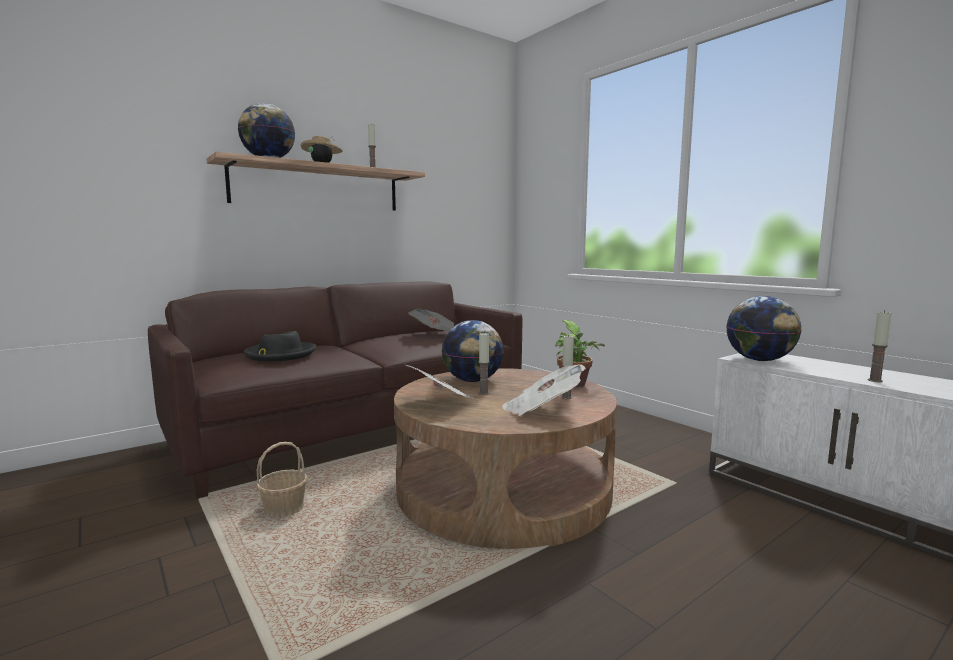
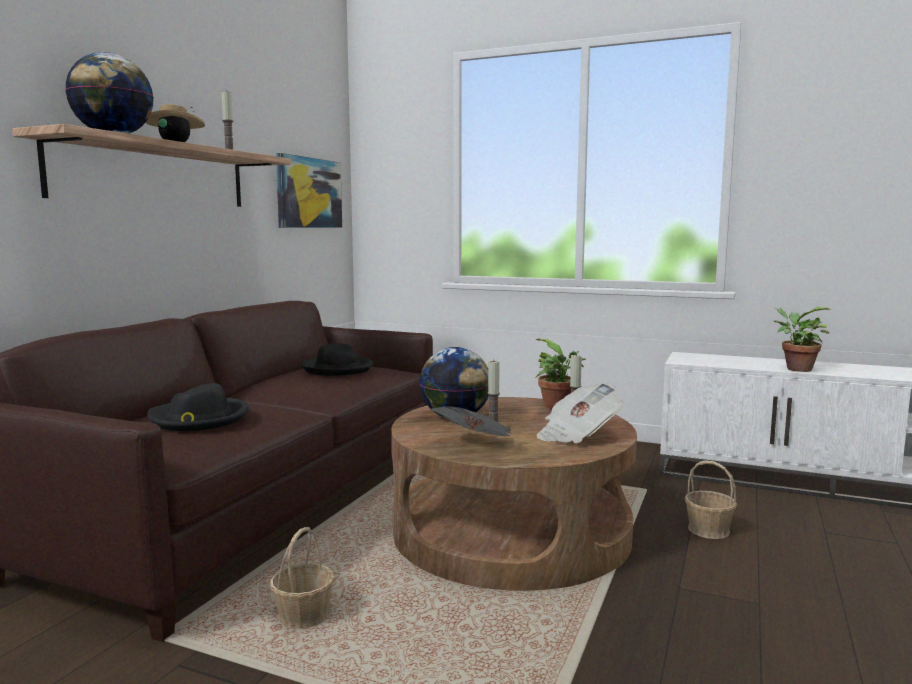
camera: 30 degrees left, 0 degrees up
(435, 334) = (337, 369): newspaper -> black hat
(466, 201) = (309, 193): none -> picture
(695, 538) = (708, 530): none -> basket
(759, 360) = (697, 361): globe -> none
(875, 380) = (795, 369): candle -> potted plant

